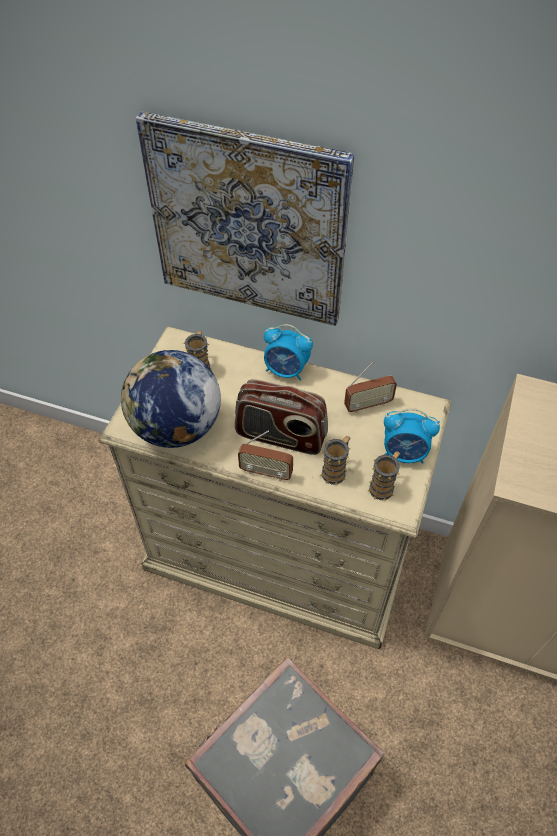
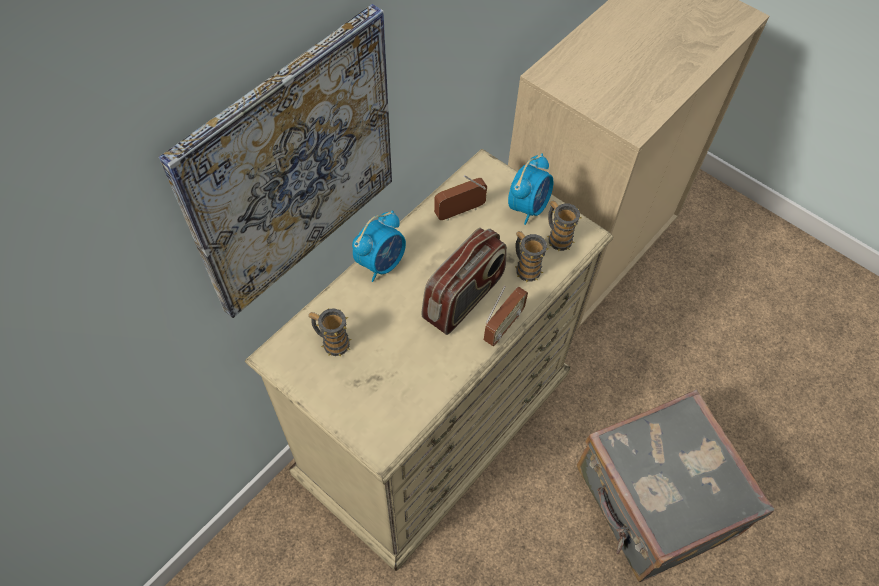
camera: 70 degrees left, 5 degrees up
(176, 427) = (408, 393): globe -> none
(368, 405) = (460, 212): radio -> radio turned 120 degrees counterclockwise

